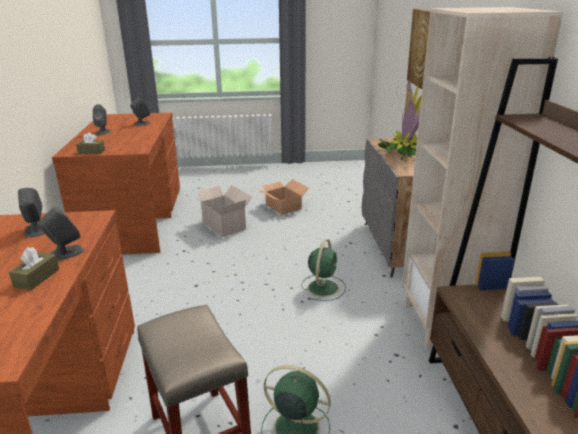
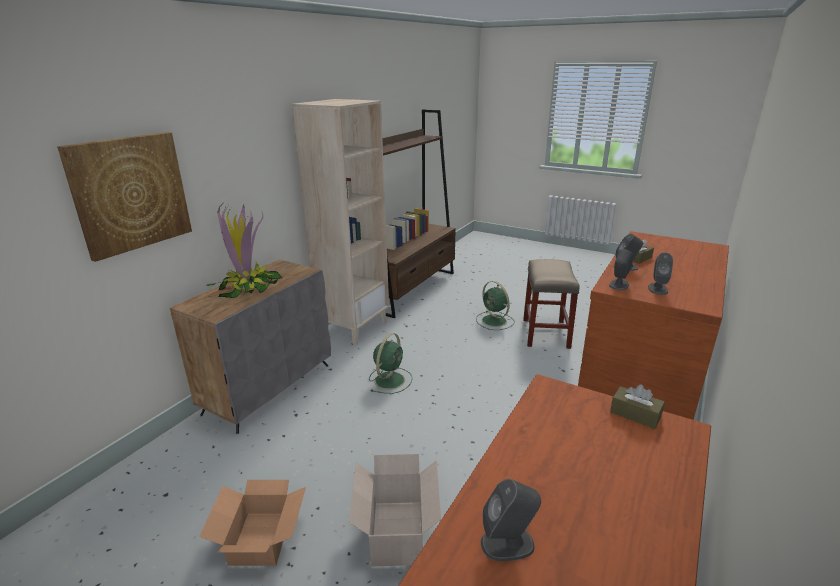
camera: 145 degrees left, 0 degrees up
(103, 132) = (624, 523): grey speaker -> grey speaker (619, 285)
(323, 287) = (390, 379): green fan -> green fan turned 150 degrees clockwise

